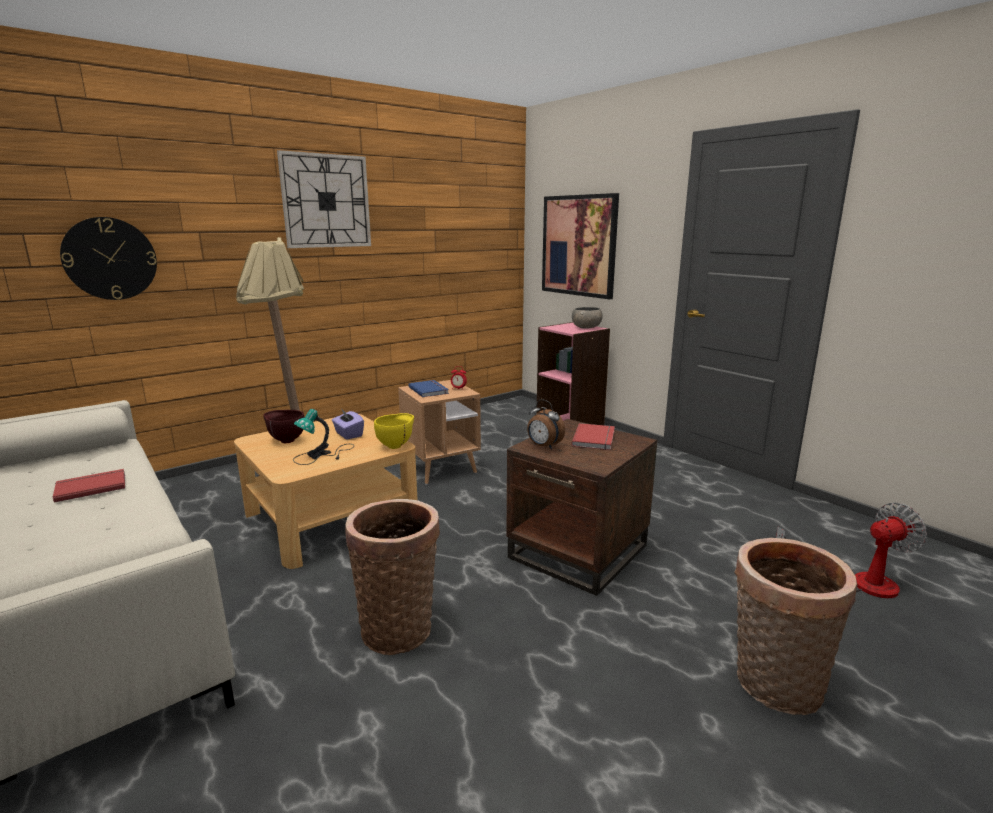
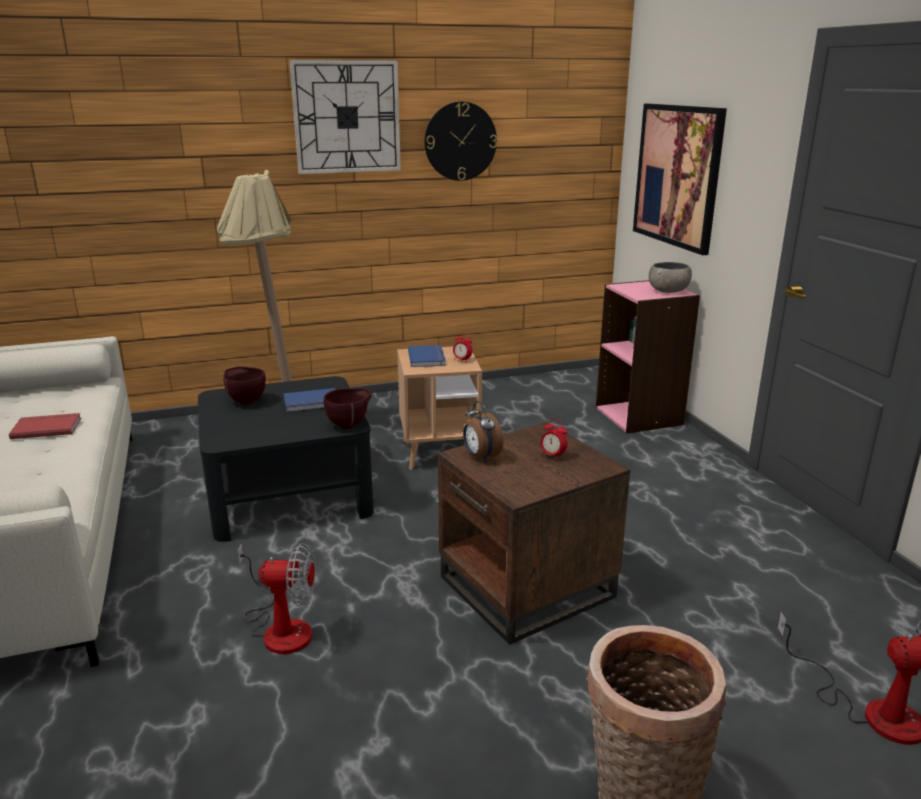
camera: 20 degrees right, 5 degrees up
(110, 259) = (110, 186): wall clock -> wall clock (460, 141)
(323, 454) = (269, 424): table lamp -> none
(329, 517) = (287, 491): beige coffee table -> black coffee table
(348, 434) = (312, 403): purple tissue box -> blue book
(396, 446) = (349, 425): yellow bowl -> brown bowl
(399, 627) = (280, 627): basket -> fan
(595, 439) = (552, 456): red book -> alarm clock

